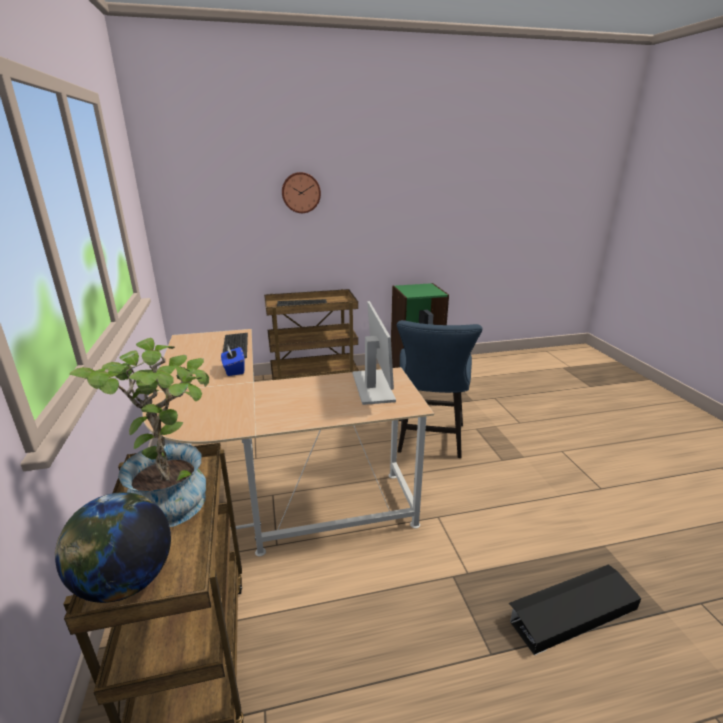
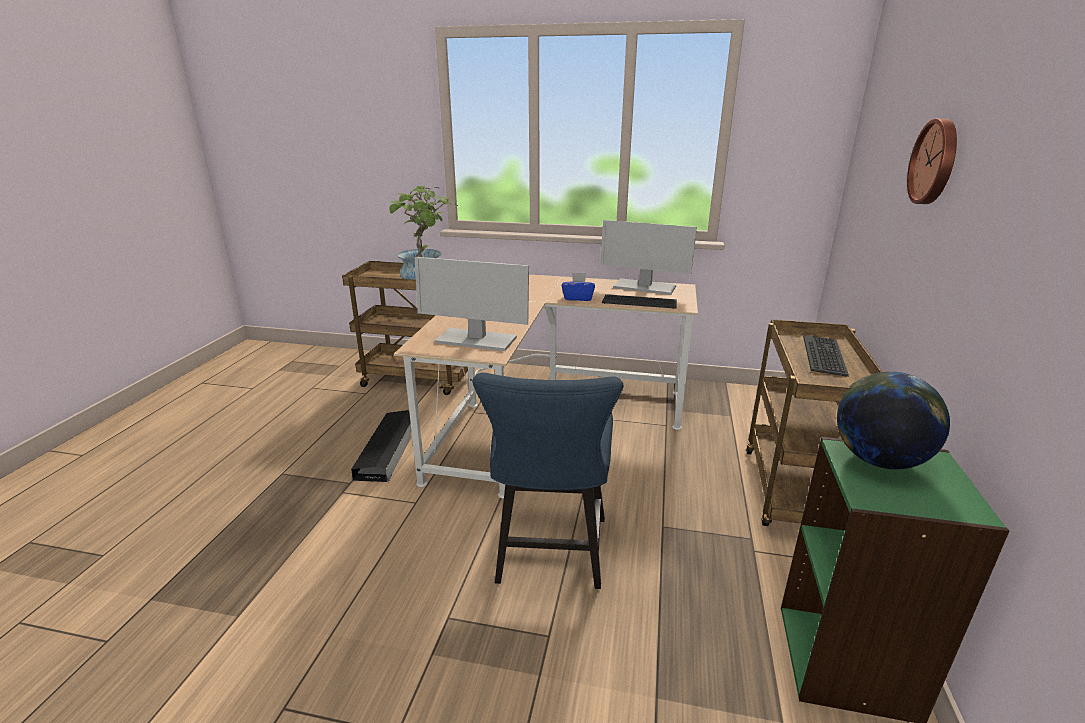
camera: 115 degrees right, 0 degrees up
(126, 581) = (380, 274): globe -> globe (879, 461)
(188, 350) = (643, 287): none -> monitor
(429, 441) = (549, 556): blue chair -> blue chair turned 120 degrees counterclockwise
(571, 612) = (241, 532): black storage box -> black storage box (388, 450)

